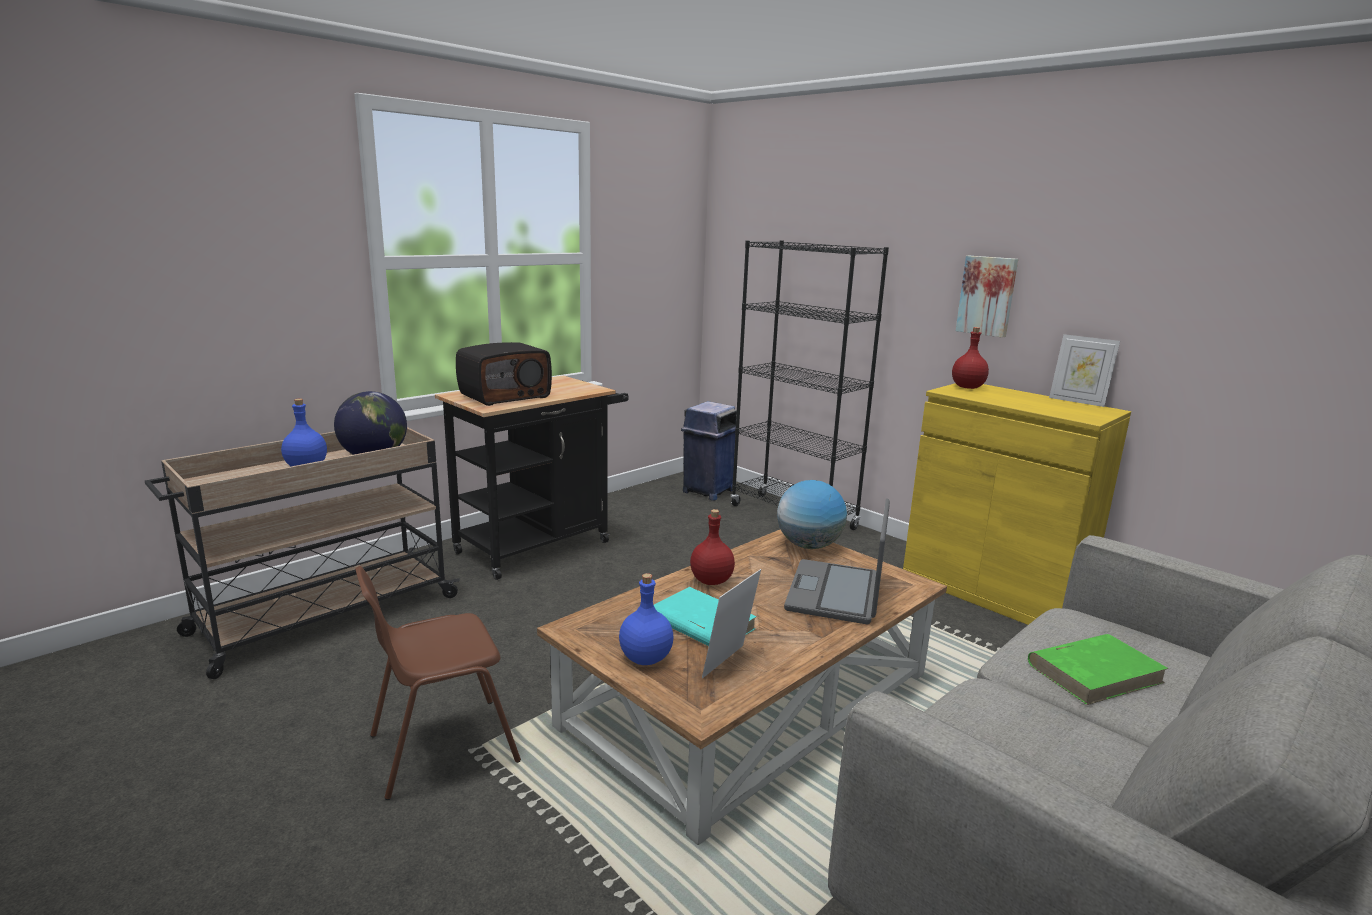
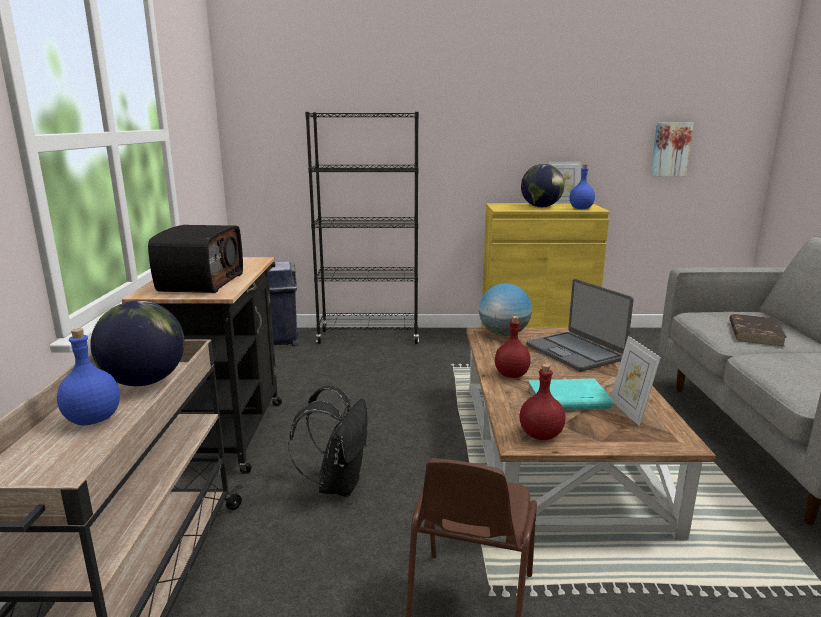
camera: 45 degrees left, 0 degrees up
(532, 618) = (338, 484): none -> black backpack
(644, 658) = (594, 434): blue bottle -> blue bottle (581, 208)
(968, 387) = (502, 205): red bottle -> red bottle (540, 435)
(987, 296) = (493, 142): picture -> picture (670, 149)
(1015, 399) = (540, 207): none -> globe
(1095, 672) = (755, 333): green book -> brown book

